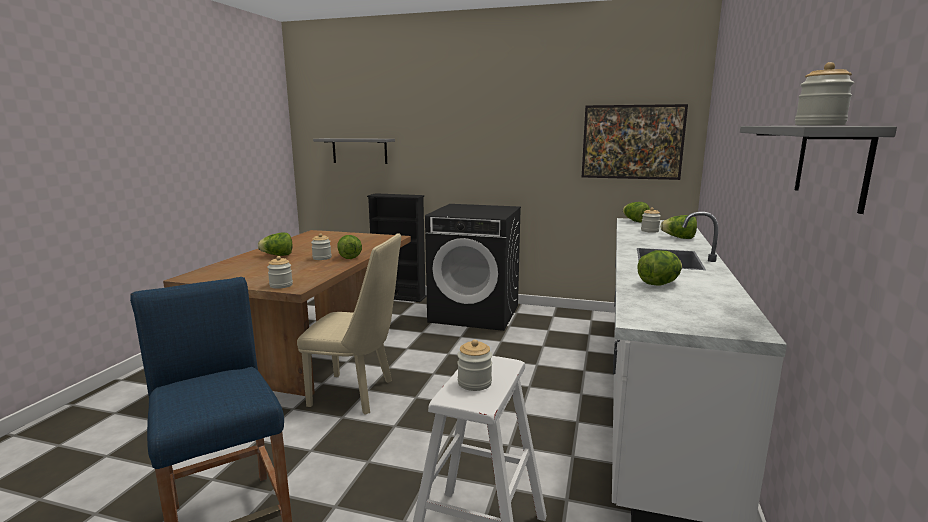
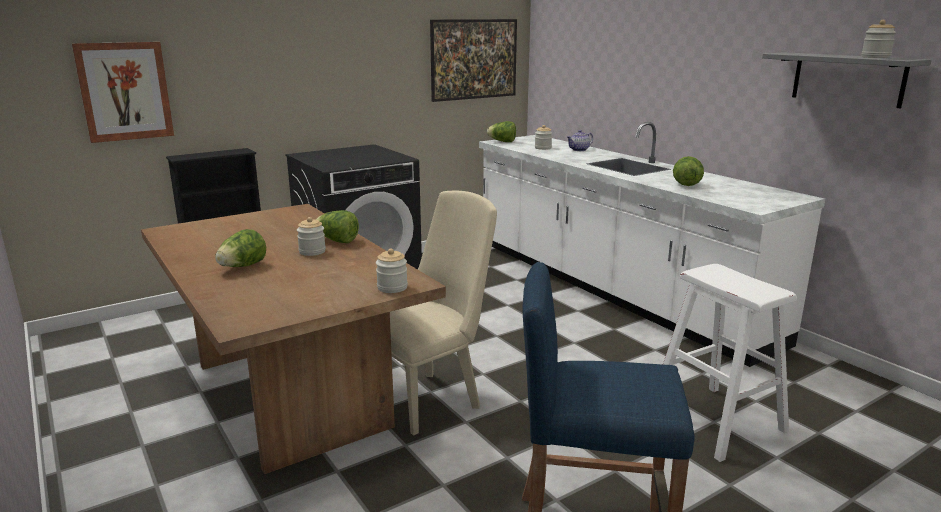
camera: 50 degrees left, 5 degrees up
(359, 151) = (125, 91): grey shelf -> picture
(474, 383) = (740, 284): jar -> none
(679, 238) = (579, 150): lettuce -> teapot

